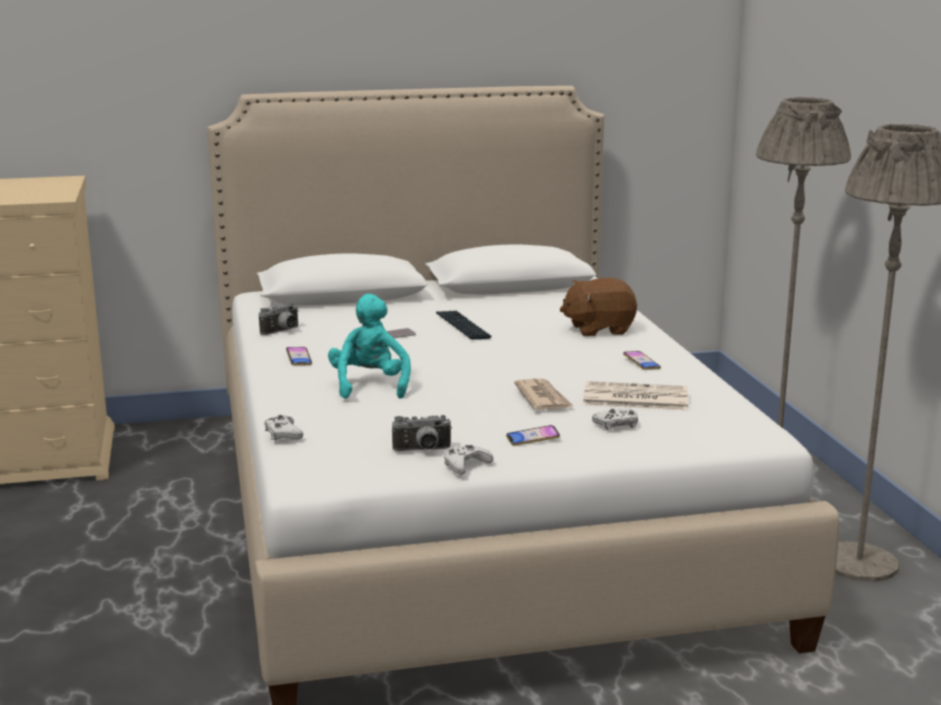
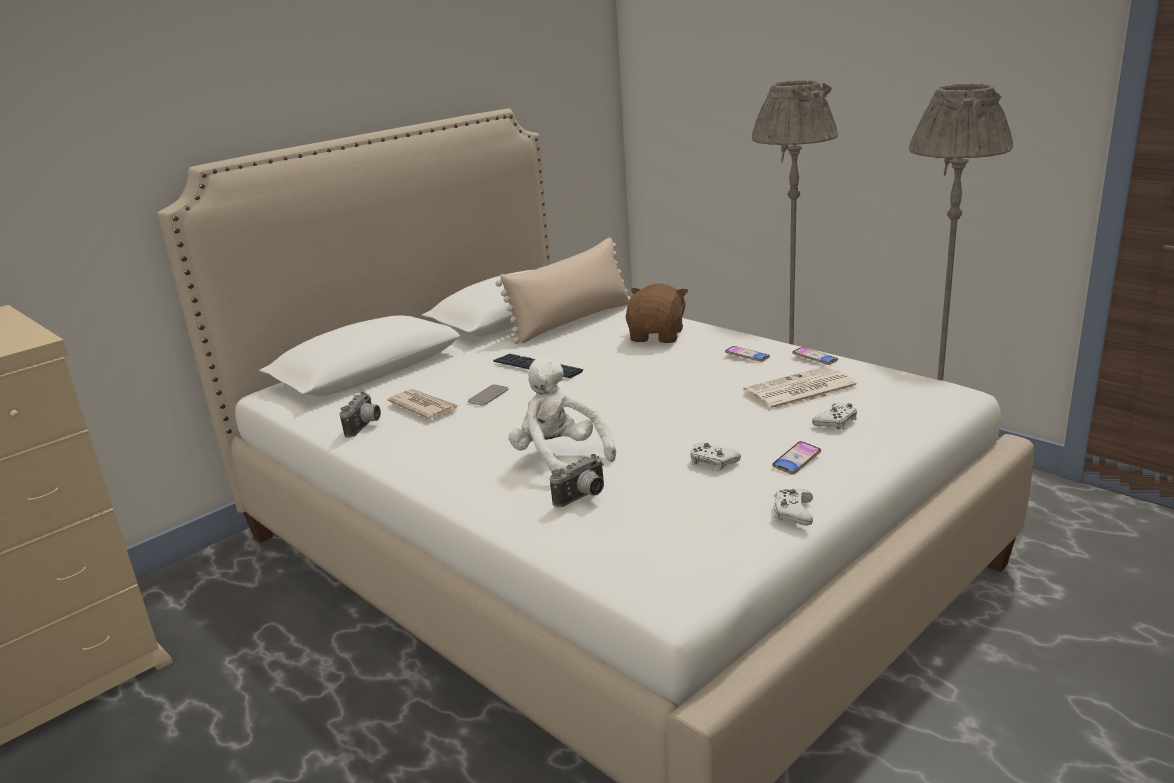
camera: 30 degrees left, 5 degrees up
(282, 434) = (562, 548): white game controller -> white game controller (712, 462)
(299, 359) = (434, 452): phone -> phone (814, 359)
(370, 386) = (559, 458): turquoise plush toy -> white plush toy
(422, 451) = (730, 512): camera -> camera (584, 498)
(543, 398) = (731, 416): newspaper -> newspaper (424, 407)
(550, 301) = (572, 321): none -> beige pillow
(598, 329) = (657, 336): brown plush toy -> brown plush toy turned 150 degrees clockwise

